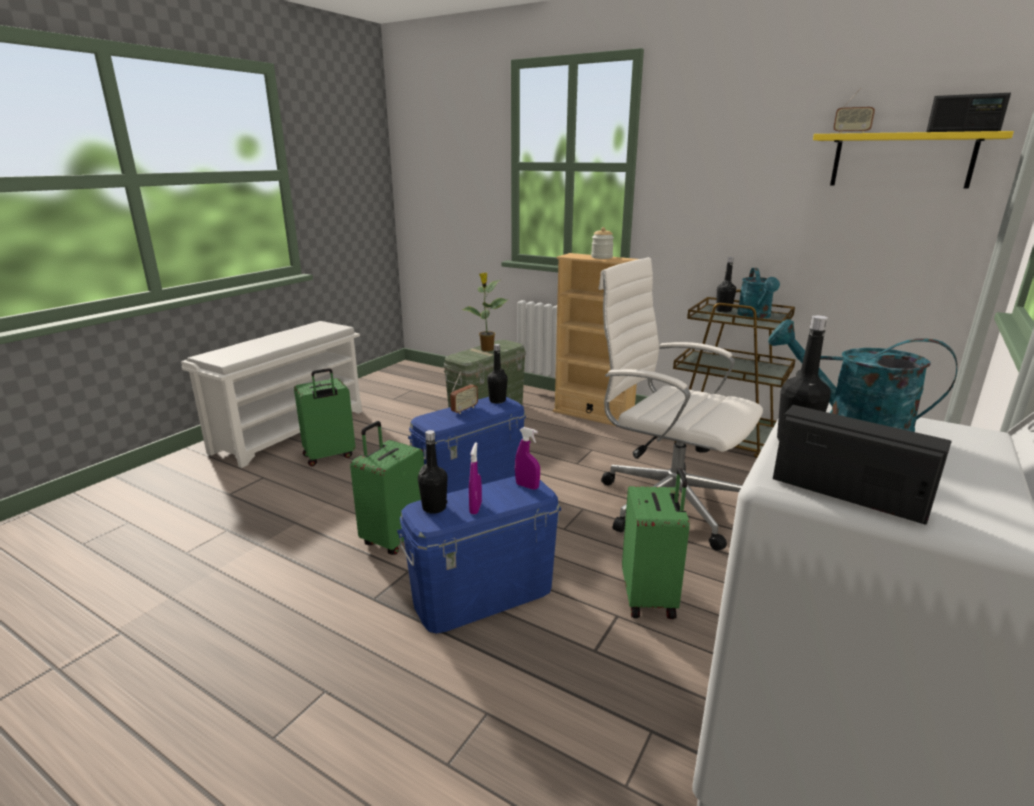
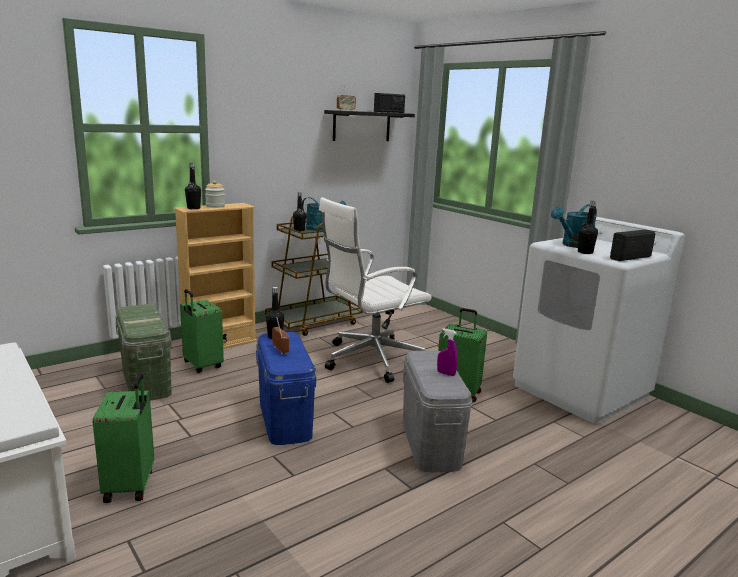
camera: 70 degrees left, 5 degrees down
(394, 538) = (334, 467): green suitcase -> green suitcase (201, 365)
(434, 507) = (438, 385): black bottle -> black bottle (193, 208)
(483, 594) = (430, 442): blue storage box -> grey storage box
(486, 349) = (140, 317): potted plant -> none
(527, 486) = (426, 355): purple spray bottle -> none
(901, 160) = (361, 126): yellow shelf -> black shelf

